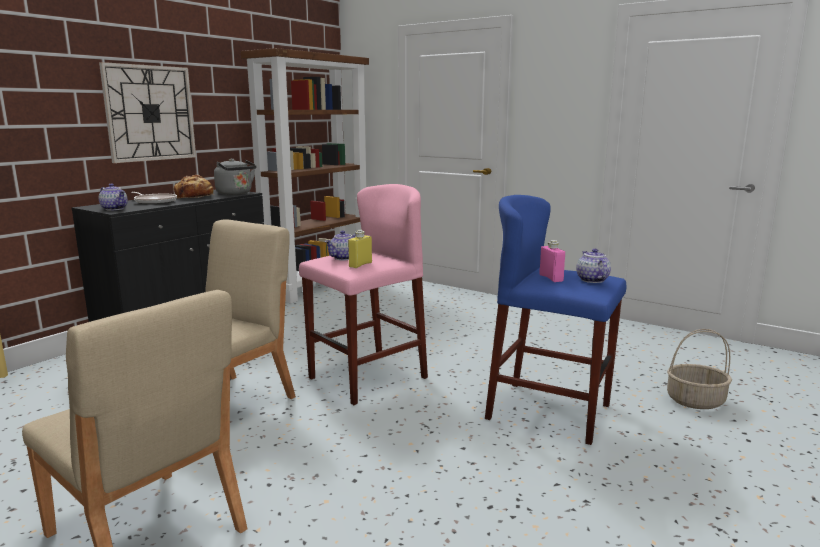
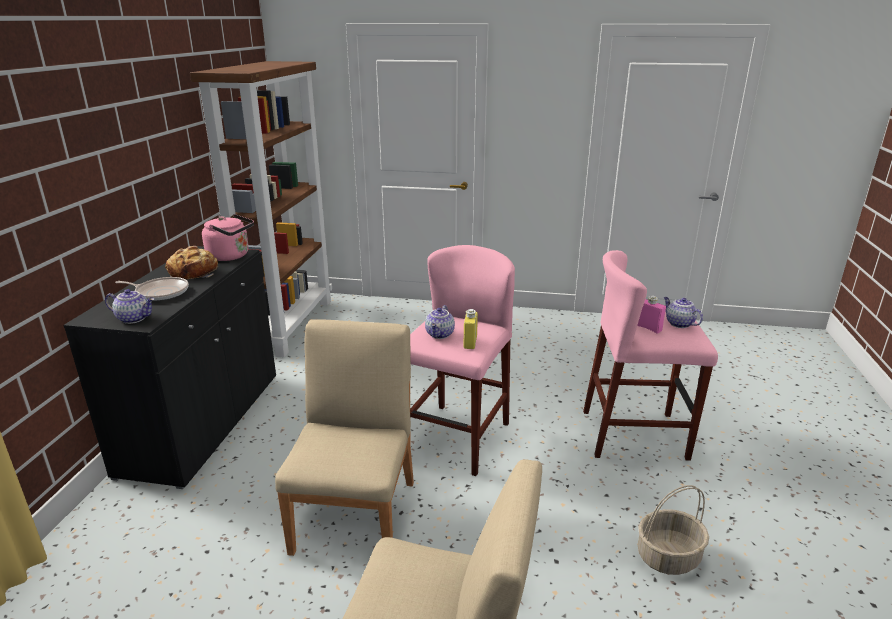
camera: 25 degrees left, 10 degrees up
(150, 113) = (115, 176): wall clock -> none
(236, 193) = (231, 256): grey kettle -> pink kettle
(549, 411) = (634, 434): blue stool -> pink stool
(695, 400) = (720, 392): basket -> basket (668, 556)

